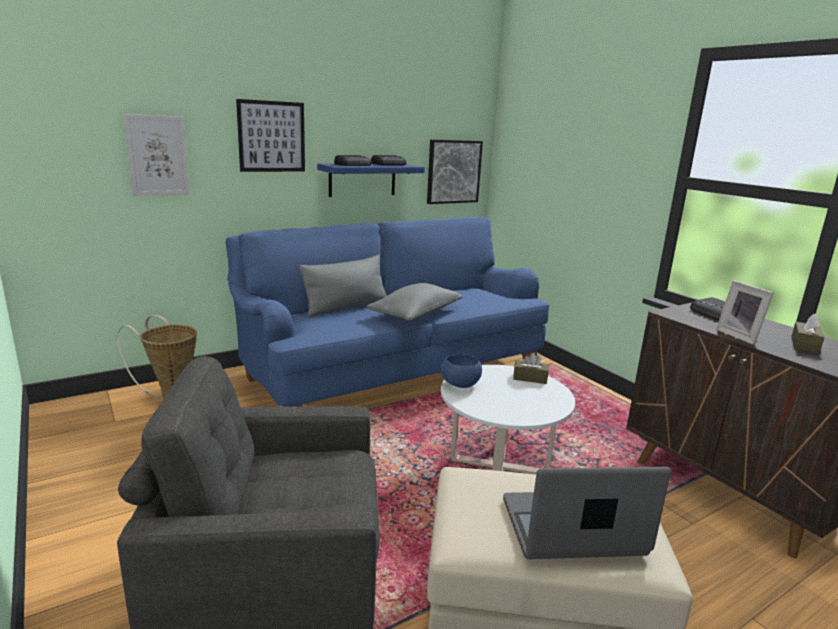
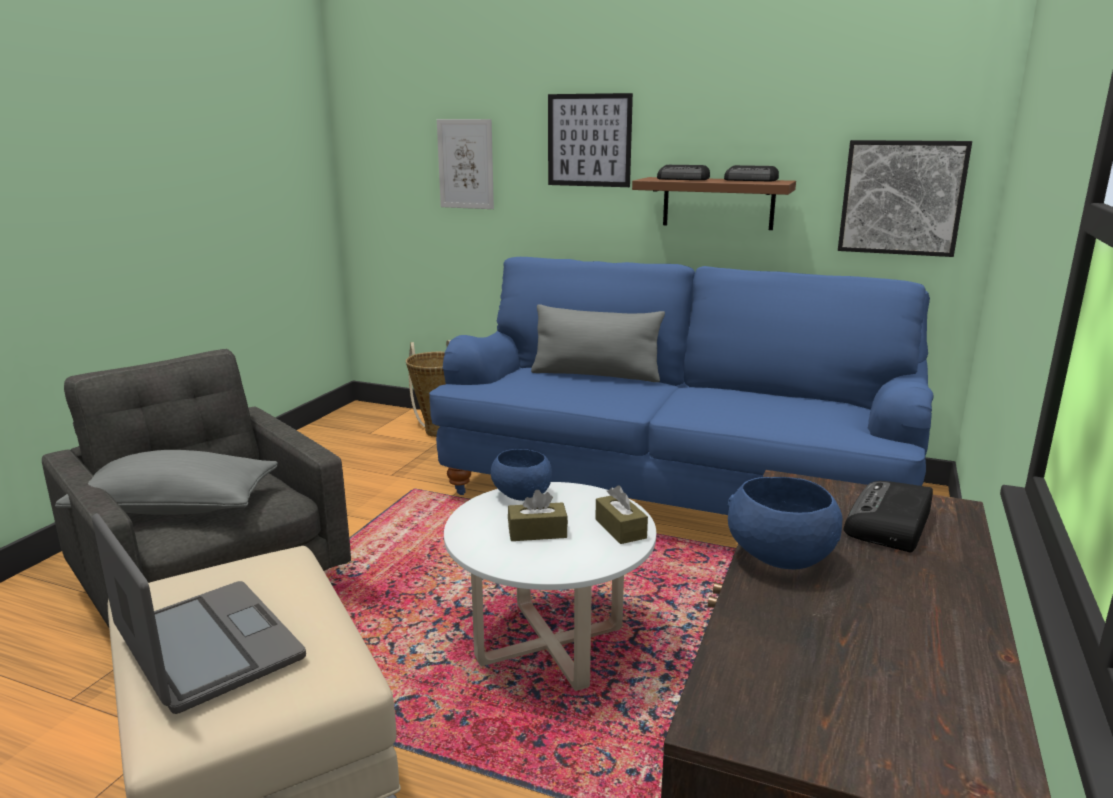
camera: 55 degrees right, 0 degrees up
(362, 179) = (718, 203): blue shelf -> brown shelf
(415, 315) = (648, 405): grey pillow -> grey pillow (177, 507)
(740, 336) = (778, 559): picture frame -> blue bowl
(804, 345) = (867, 636): brown tissue box -> brown tissue box (537, 532)

